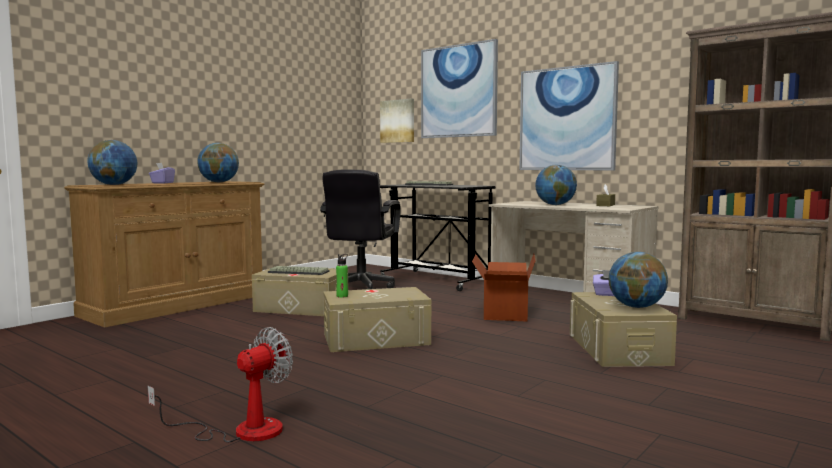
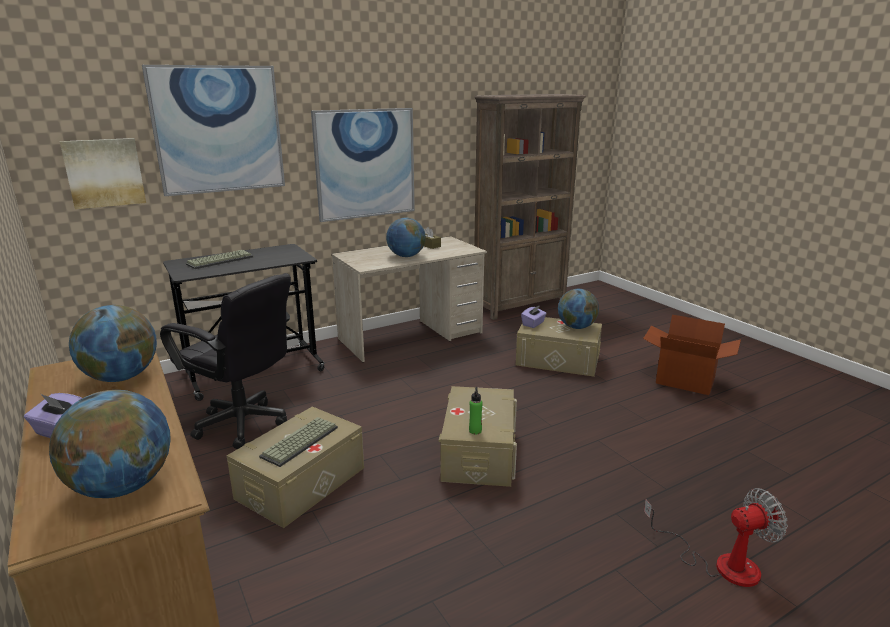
camera: 70 degrees left, 15 degrees up
(241, 431) = (721, 563): fan -> fan turned 105 degrees clockwise
(504, 314) = (433, 372): cardboard box -> cardboard box (685, 381)

